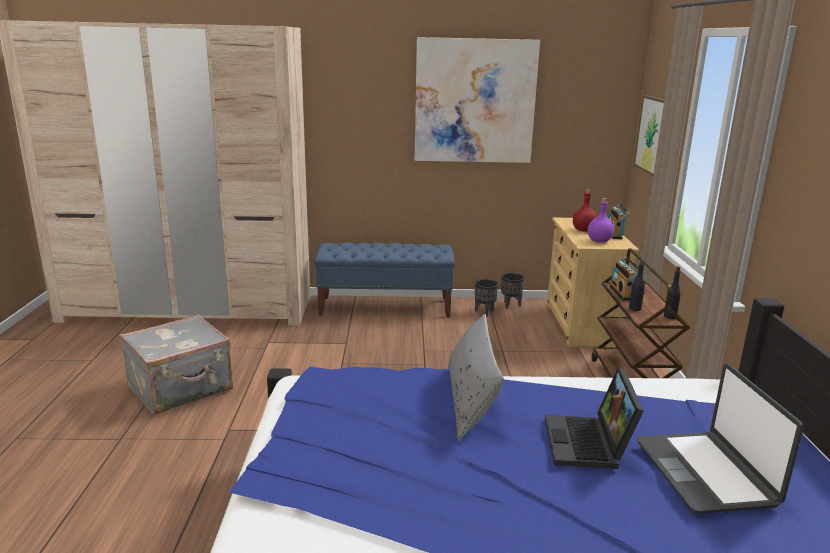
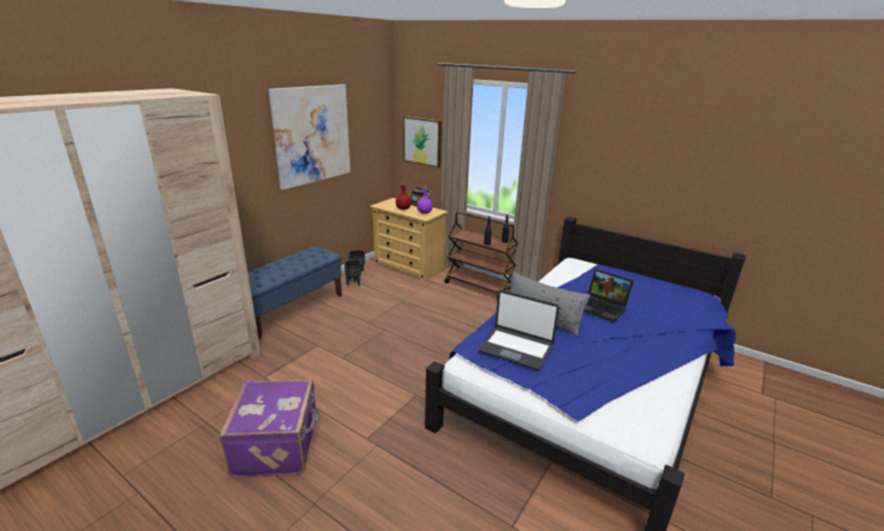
camera: 55 degrees left, 5 degrees up
(182, 389) = (278, 445): grey suitcase -> purple suitcase
(623, 293) = (467, 238): radio -> none
(706, 472) = (637, 296): laptop -> laptop (516, 348)

